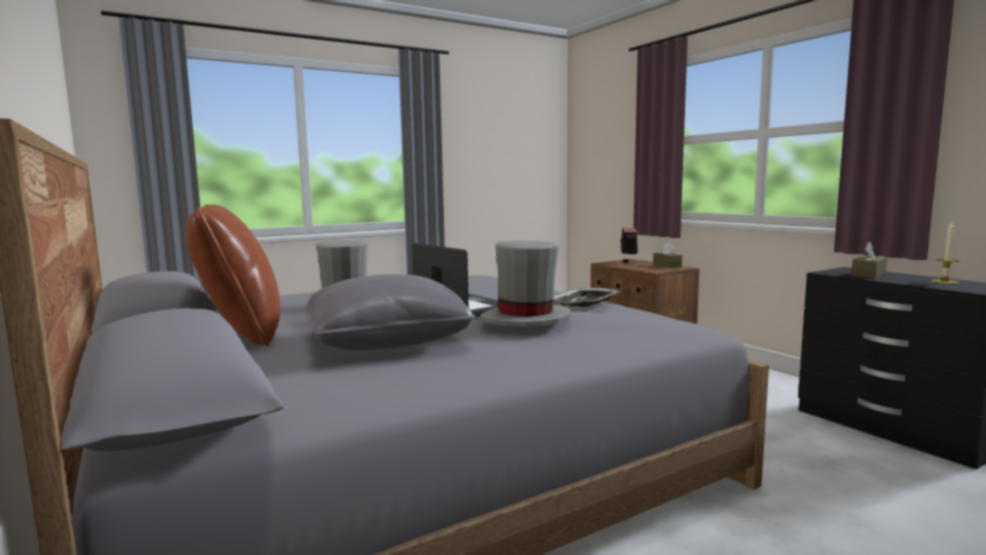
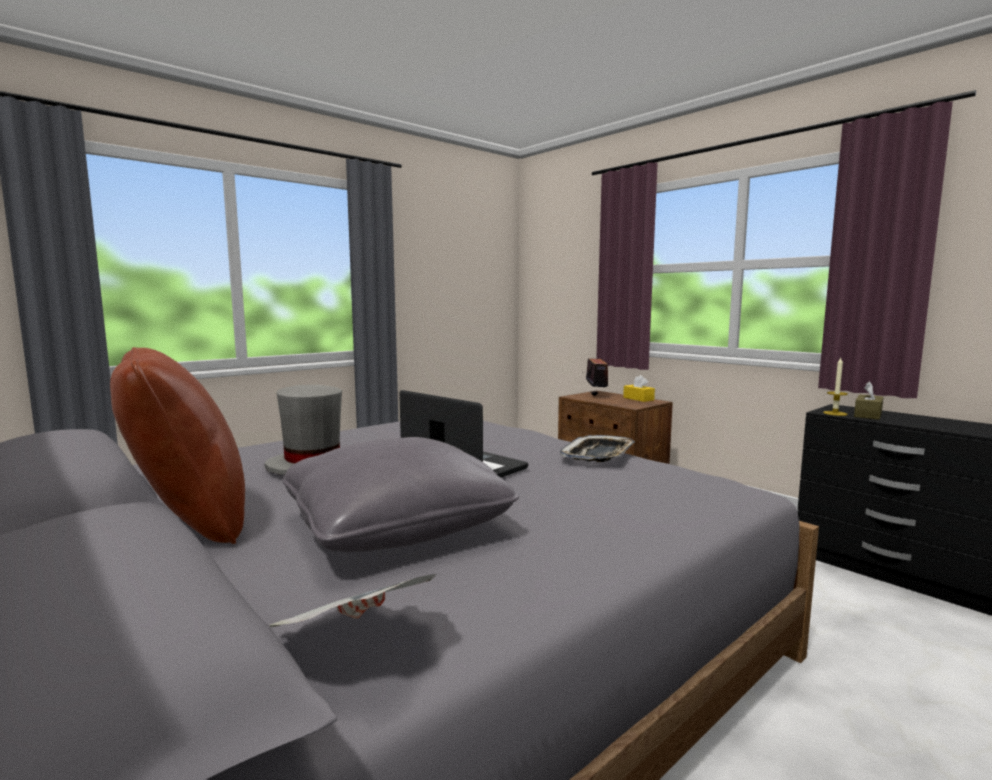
camera: 10 degrees left, 0 degrees up
(324, 395) = (355, 643): none -> newspaper
(525, 319) = (555, 486): grey hat -> none
(667, 265) = (638, 399): brown tissue box -> yellow tissue box
(945, 282) = (948, 423): candle -> candle (835, 413)

